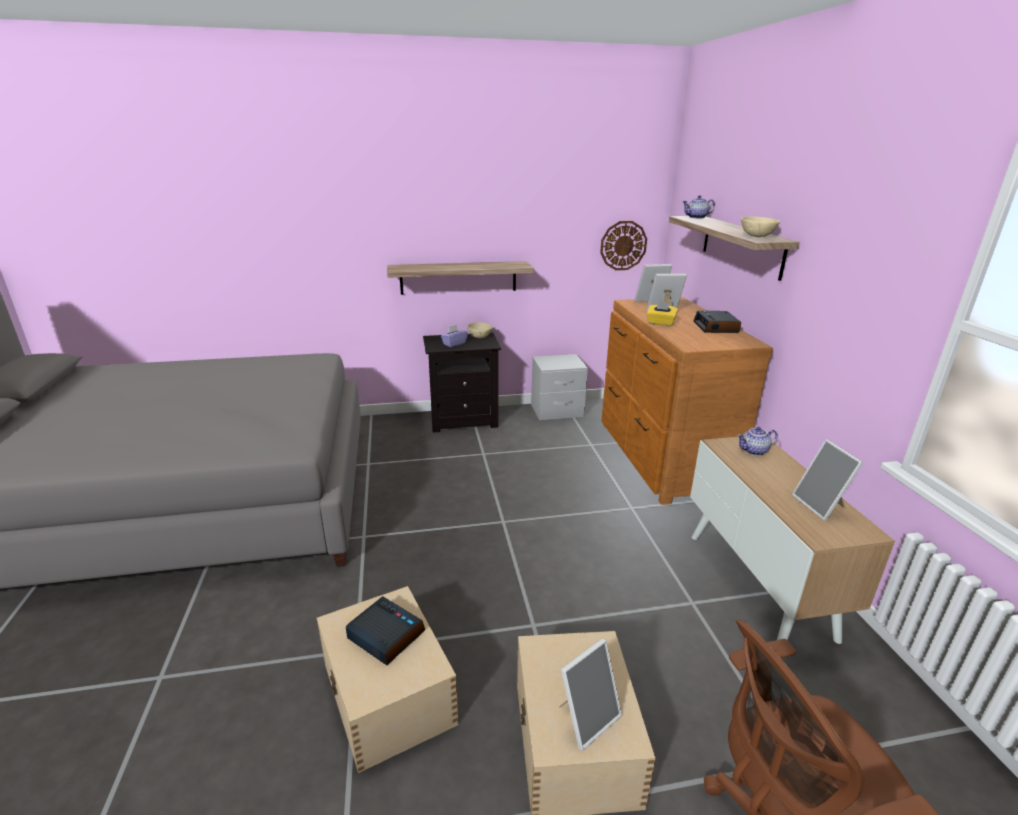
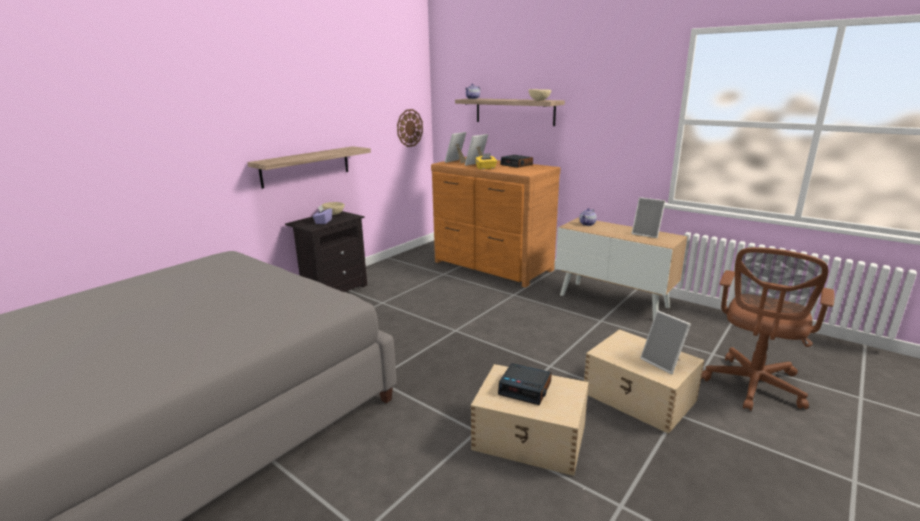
camera: 40 degrees left, 5 degrees down
(385, 635) = (525, 388): alarm clock -> alarm clock turned 150 degrees counterclockwise
(556, 411) = (393, 264): grey nightstand -> none
(586, 717) = (663, 362): picture frame -> picture frame turned 135 degrees clockwise

